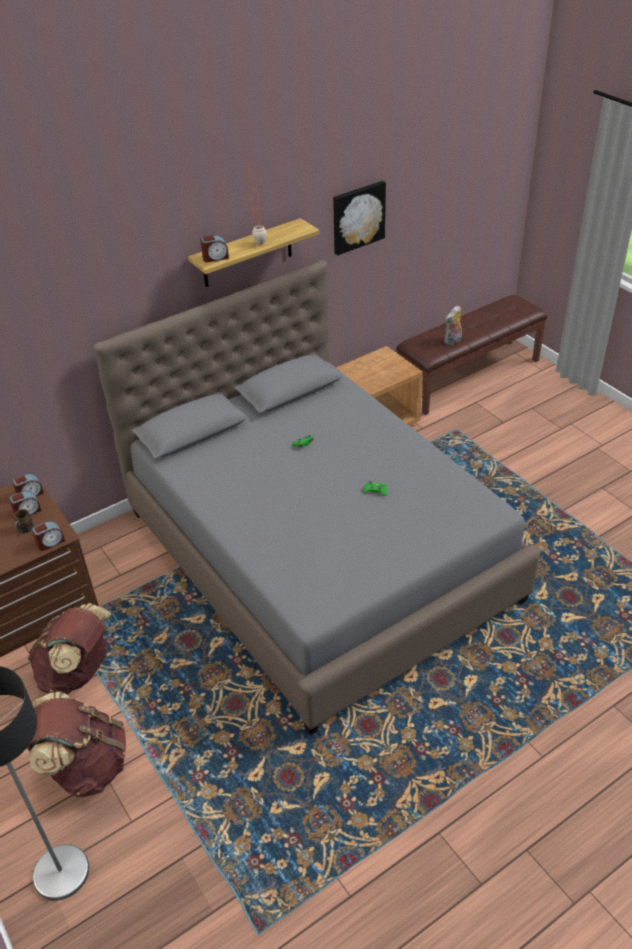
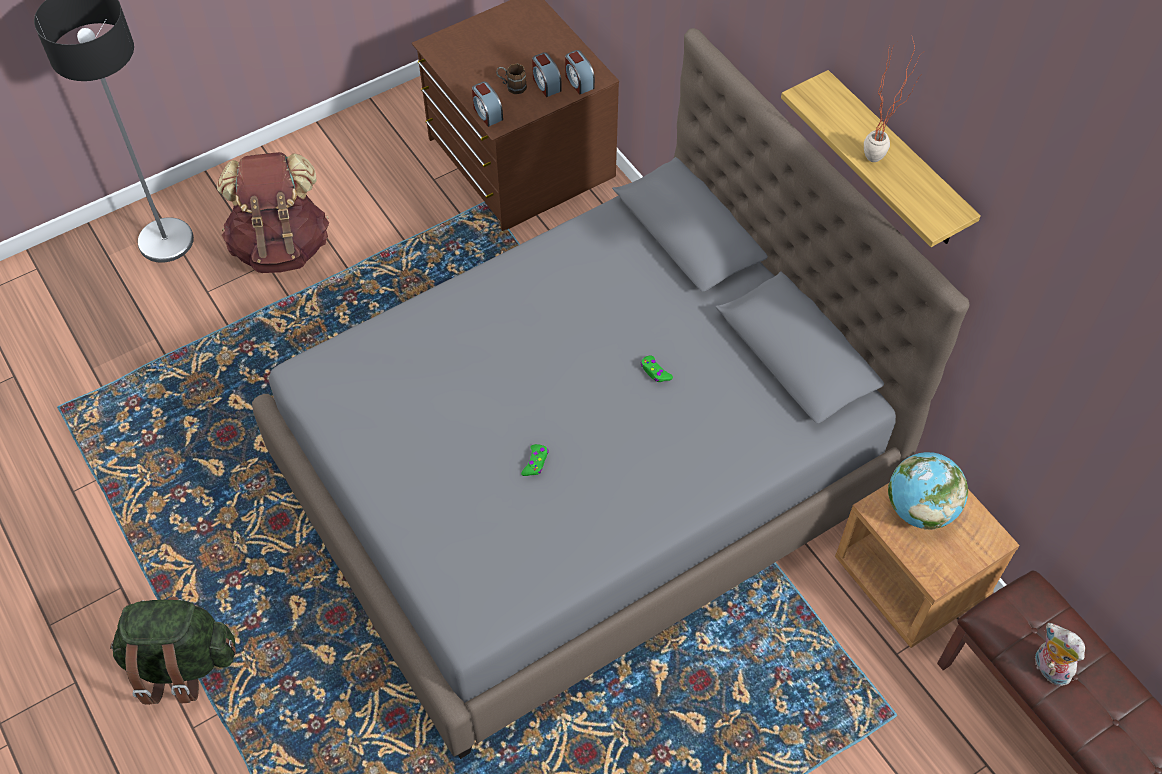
camera: 90 degrees right, 15 degrees up
(78, 673) = (409, 223): brown backpack -> none
(215, 258) = (821, 102): alarm clock -> none
(357, 217) = (1065, 330): picture -> none
(369, 374) = (919, 508): none -> globe
(495, 774) = (181, 663): none -> green backpack

